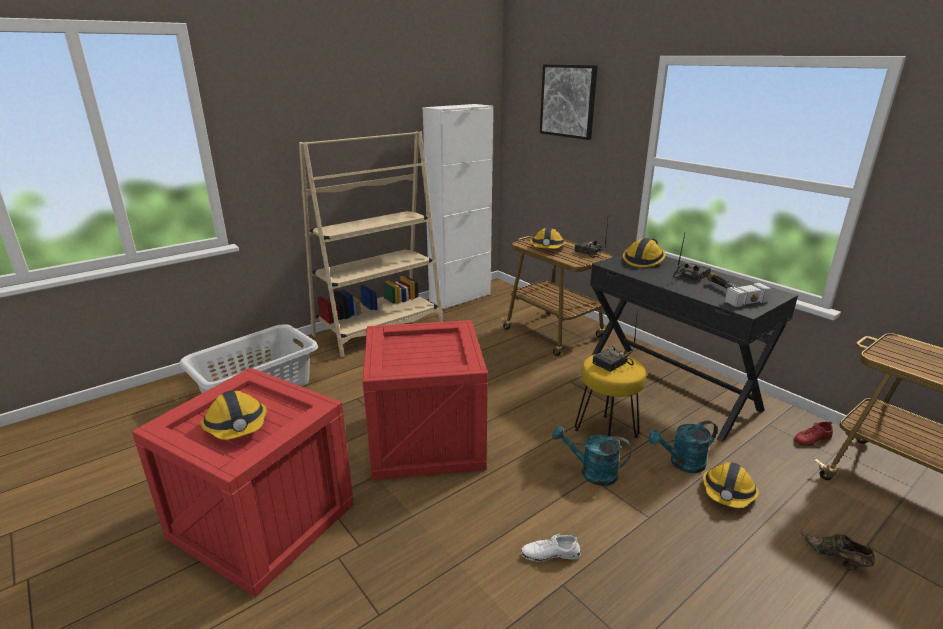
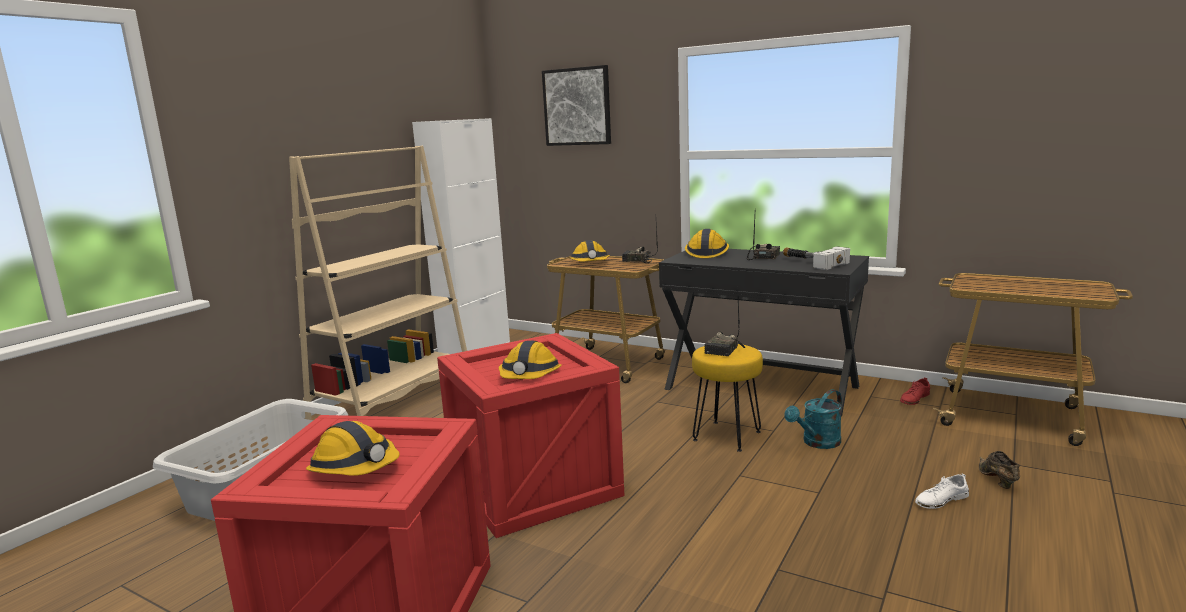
camera: 20 degrees left, 10 degrees down
(550, 553) = (747, 547): white shoe -> white shoe (941, 500)
(591, 472) = (737, 471): turquoise watering can -> none
(728, 493) = (875, 455): hard hat -> hard hat (530, 377)
(835, 558) = (997, 480): brown shoe -> brown shoe turned 60 degrees clockwise

